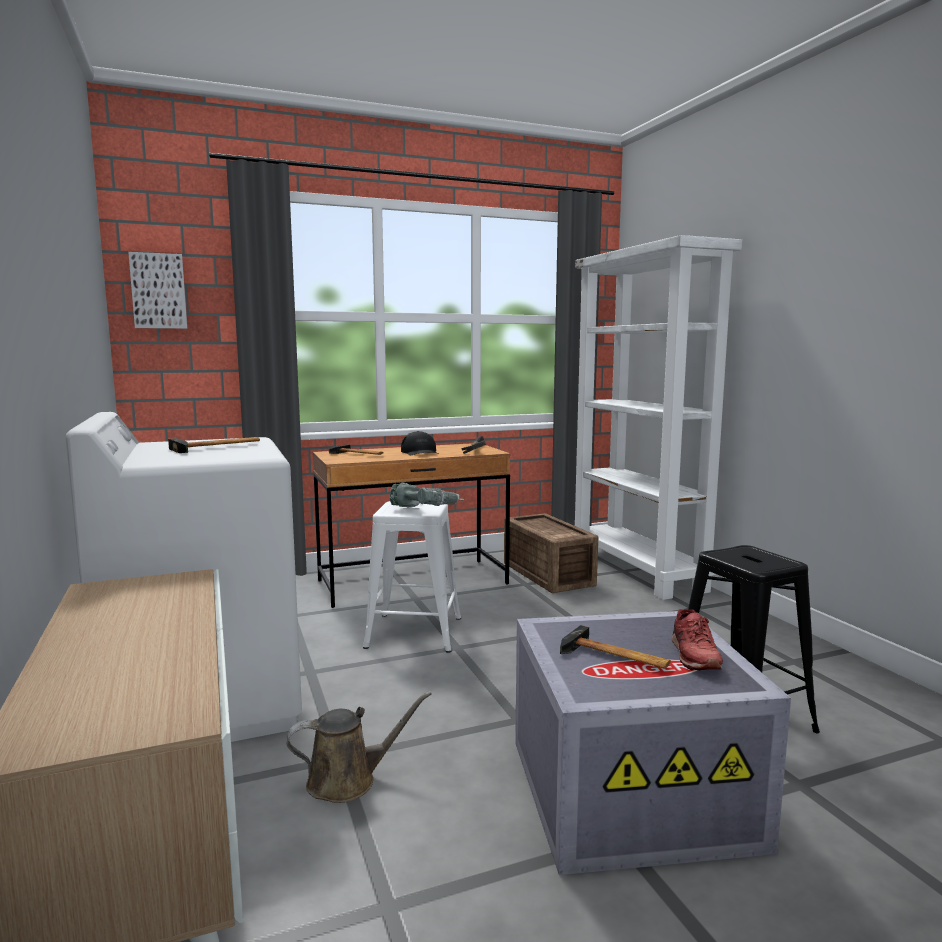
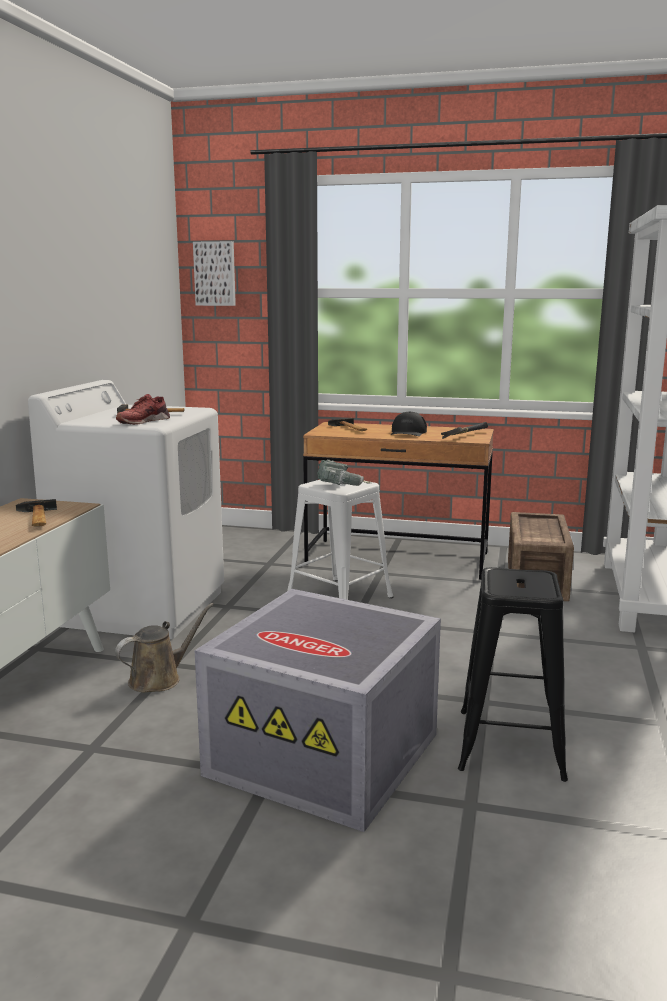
camera: 35 degrees right, 5 degrees up
(348, 780) = (159, 679): brown watering can -> brown watering can turned 60 degrees counterclockwise
(615, 658) = (299, 631): hammer -> hammer (36, 519)
(693, 655) = (361, 647): red shoe -> red shoe (143, 421)

